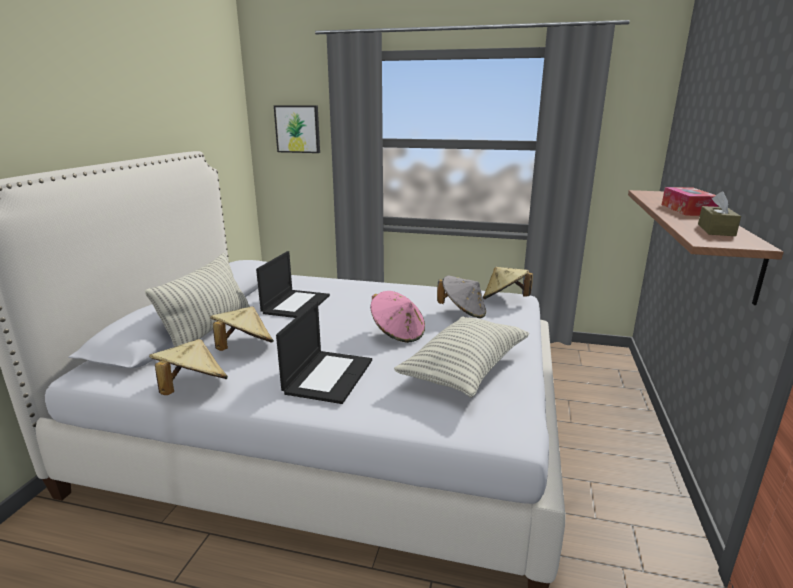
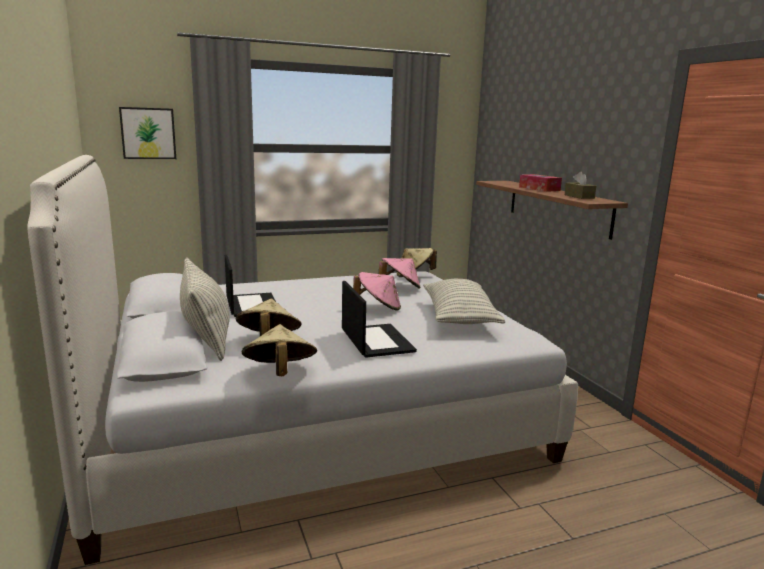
camera: 35 degrees left, 5 degrees down
(463, 313) = (400, 288): grey hat -> pink hat

